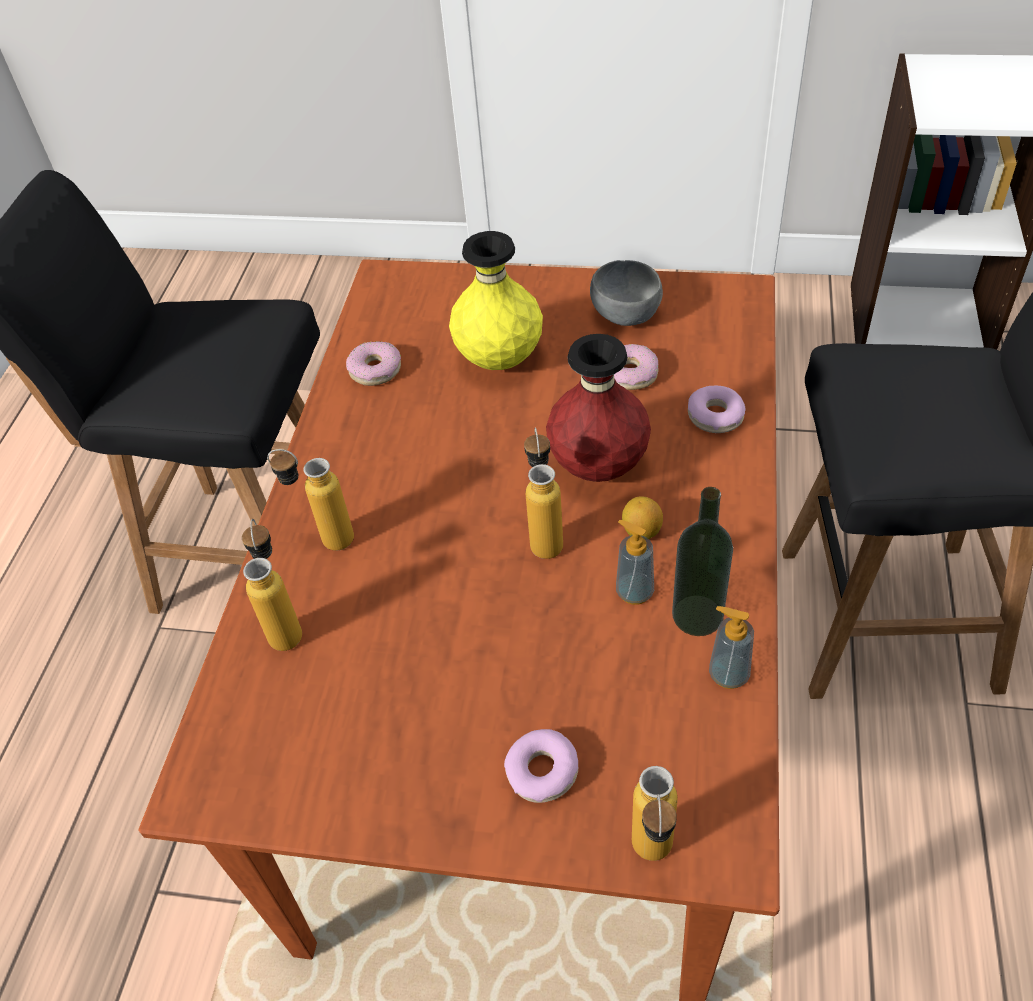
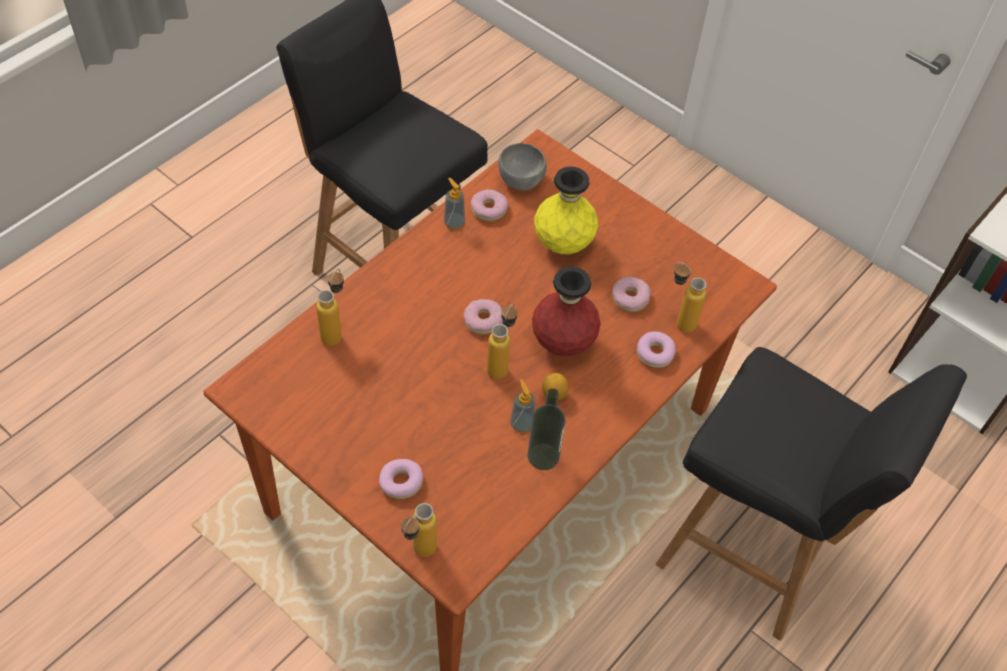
camera: 25 degrees right, 5 degrees up
(325, 539) = (388, 296): bottle -> bottle (678, 321)
(476, 497) = (483, 320): none -> donut
(626, 314) = (661, 258): grey bowl -> grey bowl (521, 180)
(728, 674) = (531, 495): soap dispenser -> soap dispenser (454, 223)

